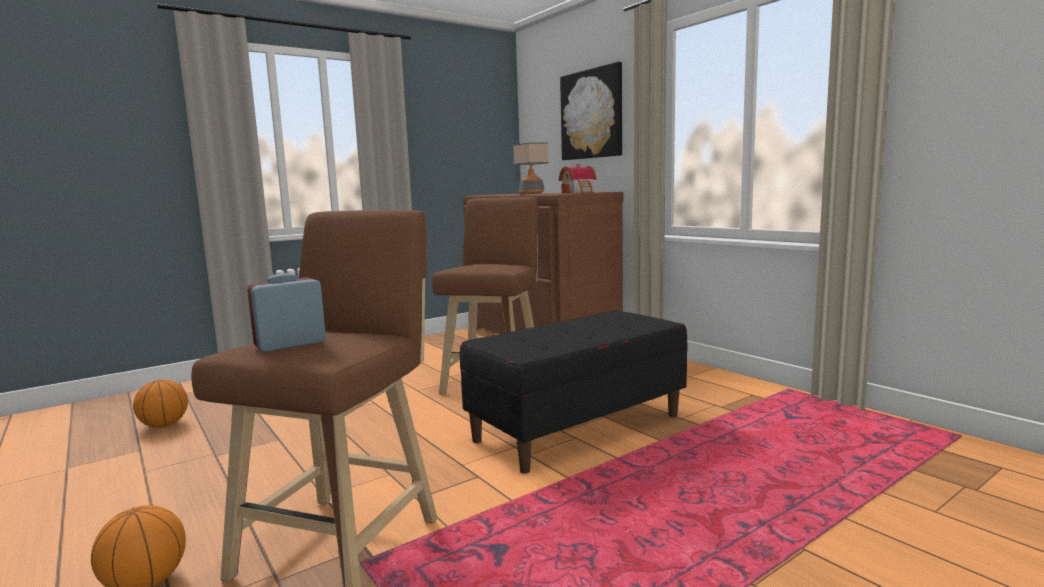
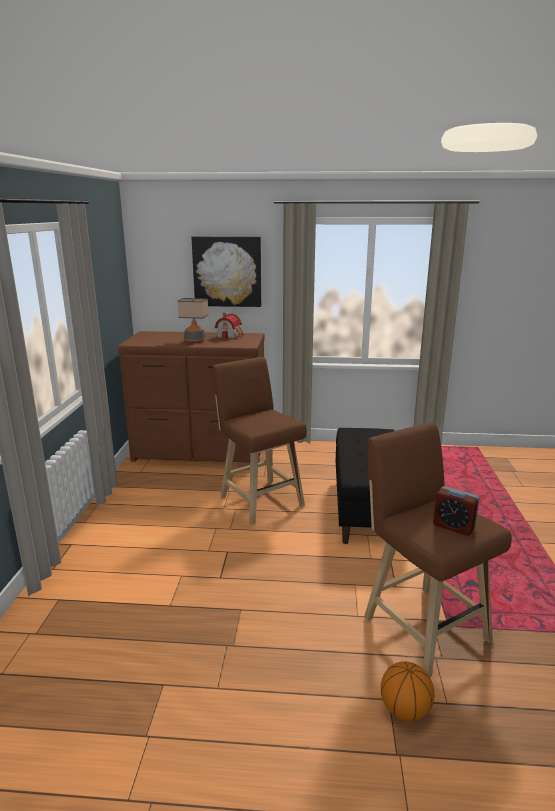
camera: 50 degrees left, 10 degrees up
(164, 425) = (117, 661): basketball -> none
(290, 344) = (453, 526): alarm clock -> alarm clock turned 60 degrees counterclockwise

